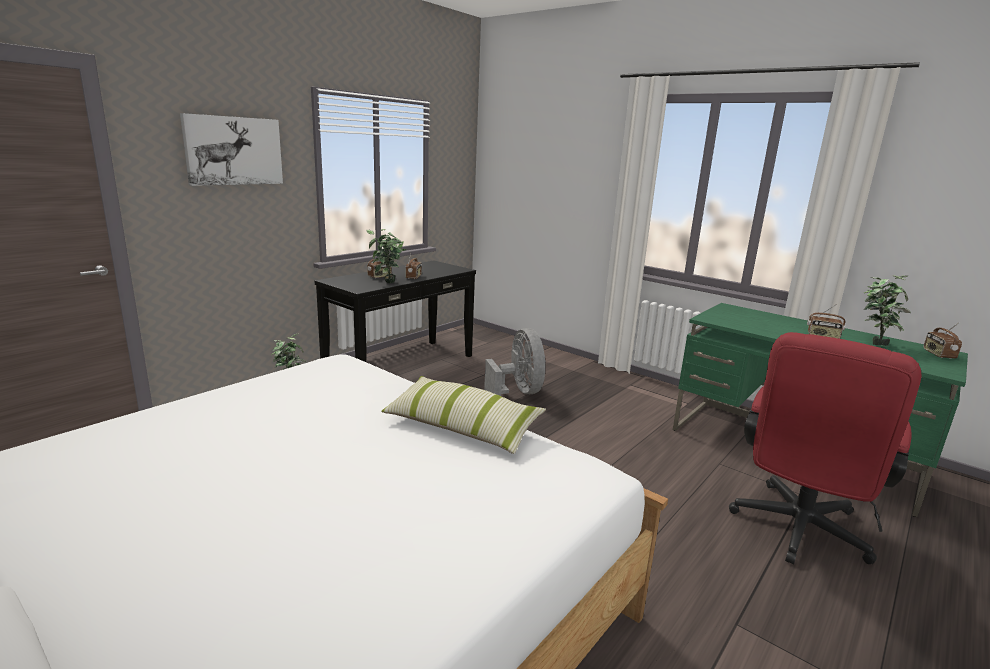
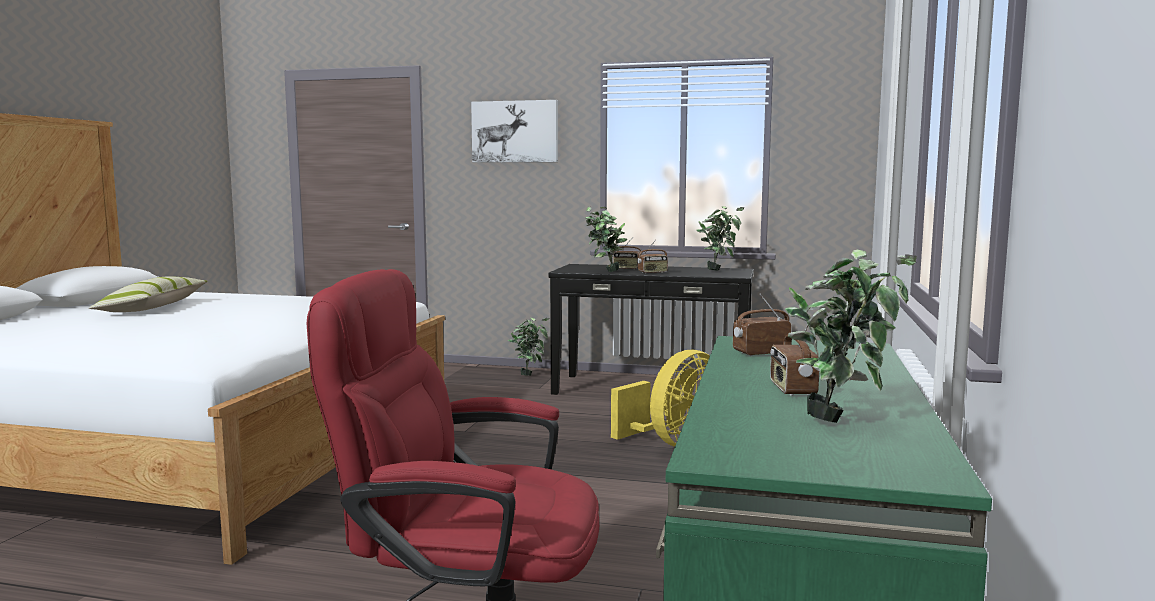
camera: 65 degrees right, 10 degrees down
(429, 266) = (718, 270): none -> potted plant
(462, 427) = (278, 331): pillow -> pillow (153, 307)
(518, 393) = (674, 444): grey fan -> yellow fan
(938, 354) = (880, 464): radio -> radio (760, 352)

